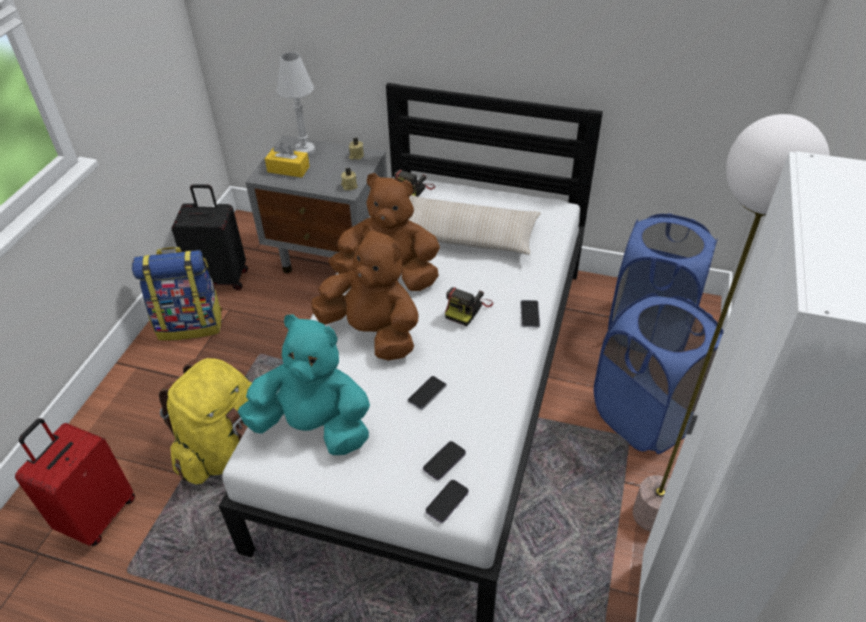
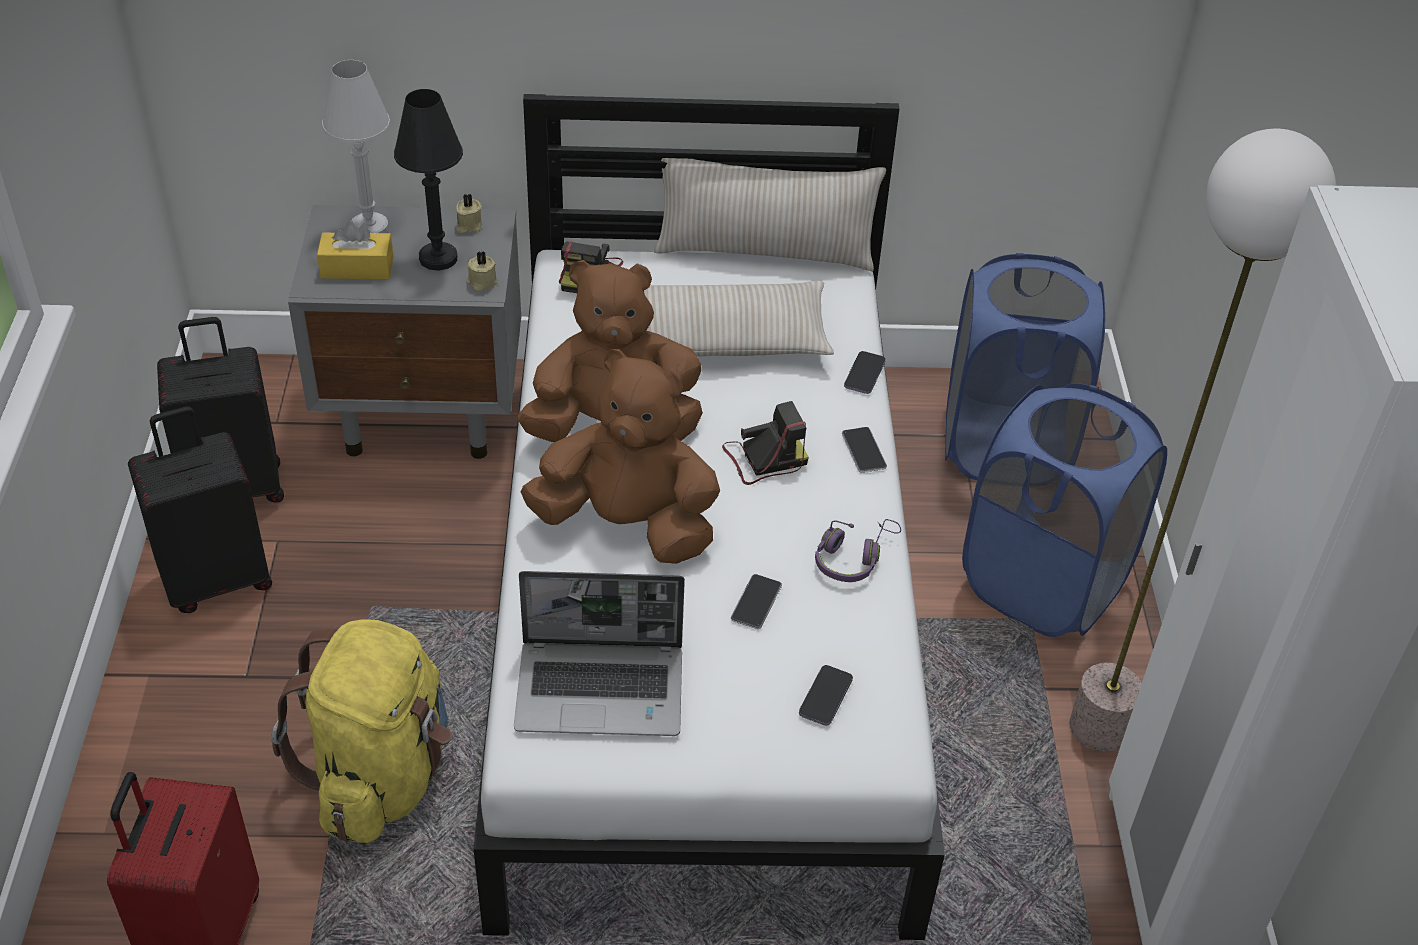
camera: 20 degrees left, 0 degrees up
(191, 324) = (216, 579): backpack -> black suitcase
(314, 427) = (602, 689): turquoise plush toy -> laptop
(332, 170) = (438, 258): none -> black table lamp
(447, 502) = (854, 753): phone -> phone (864, 374)
(467, 309) = (764, 459): camera -> camera turned 120 degrees counterclockwise
(497, 377) = (853, 557): none -> purple headphones
(518, 193) = (765, 252): none -> beige pillow

